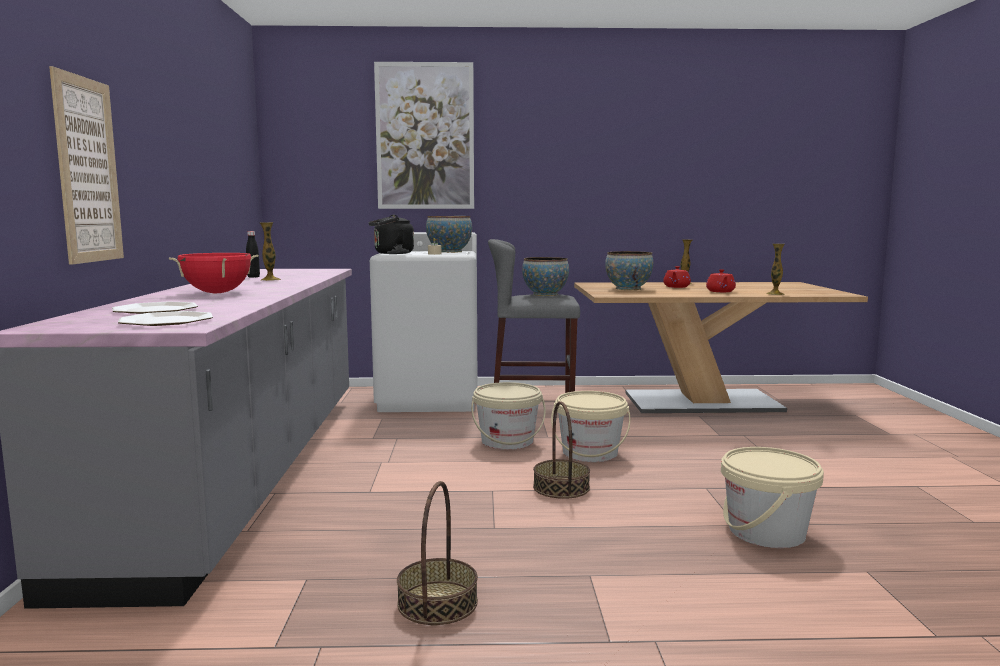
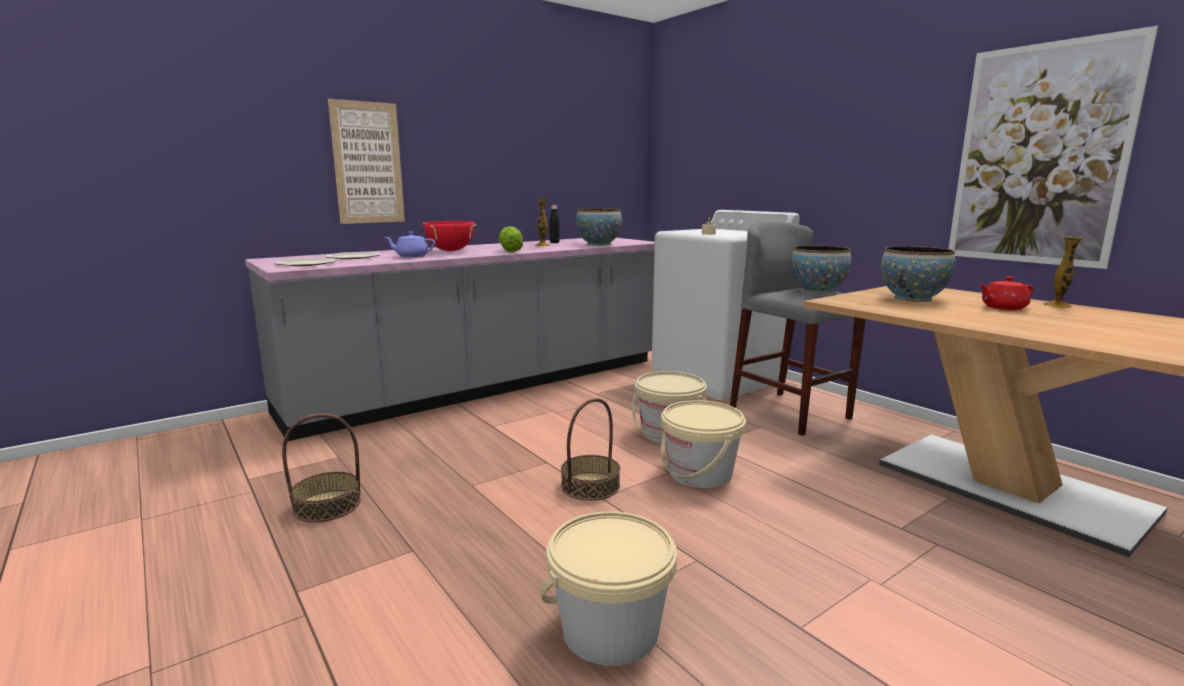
camera: 55 degrees right, 5 degrees up
(225, 301) = (411, 256): none -> purple teapot
(283, 286) = (510, 251): none -> lettuce
(391, 253) = (683, 231): black kettle -> none
(425, 136) = (768, 108): picture -> picture (1039, 156)
(449, 252) = (744, 233): bowl -> bowl (598, 245)
(720, 291) = (1029, 324): red teapot -> none
(775, 294) = (1109, 345): vase -> none

